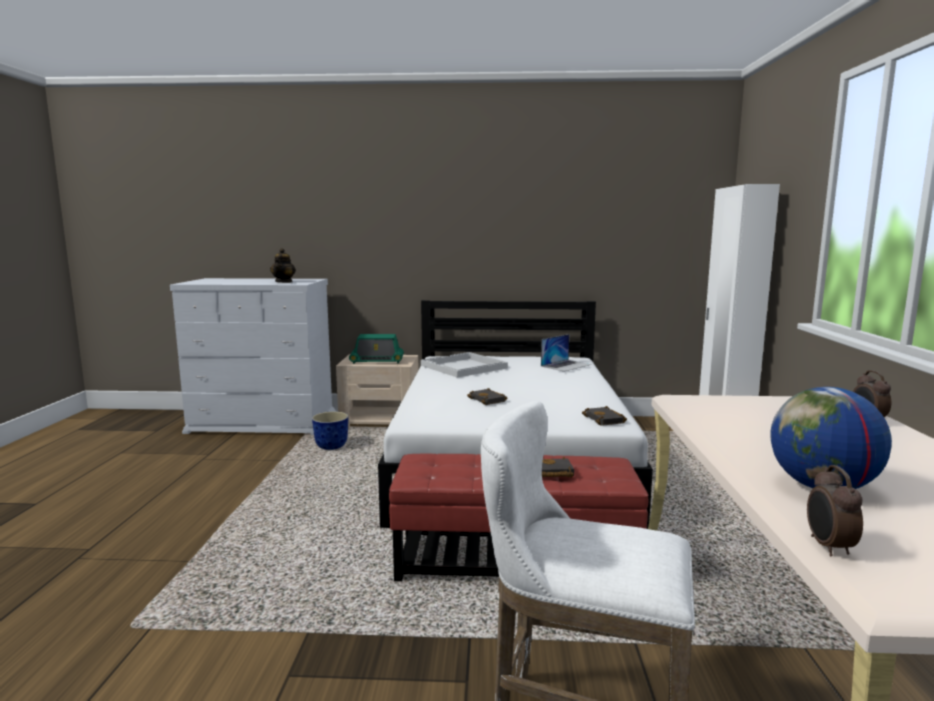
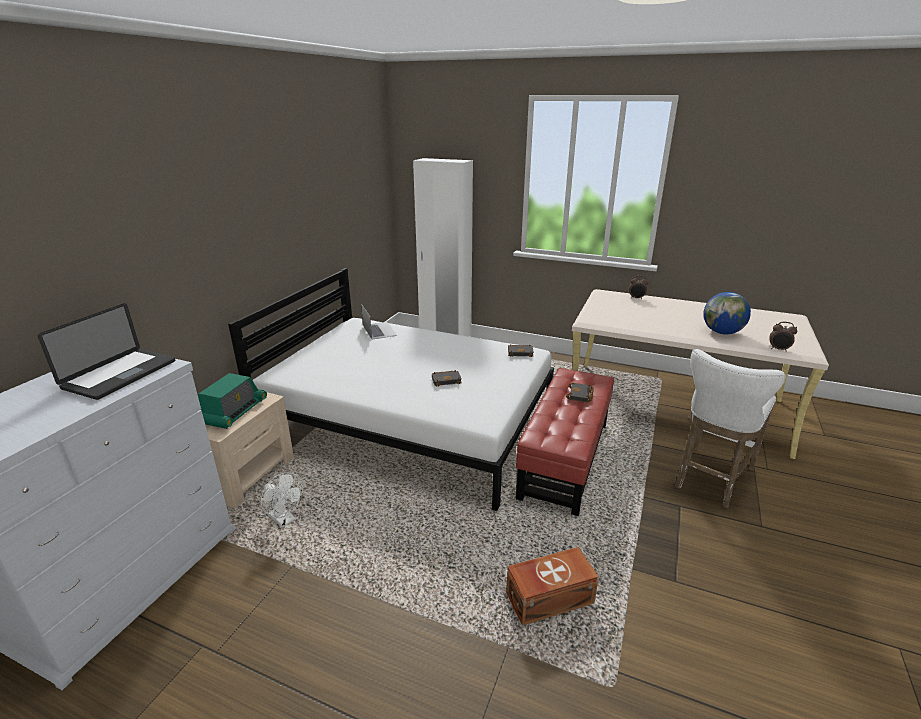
camera: 70 degrees left, 15 degrees up
(252, 575) = (548, 598): none -> brown storage box
(284, 282) = (120, 375): teapot -> laptop
(332, 446) = (285, 520): planter -> white fan
(463, 367) = (331, 370): white tray -> none

